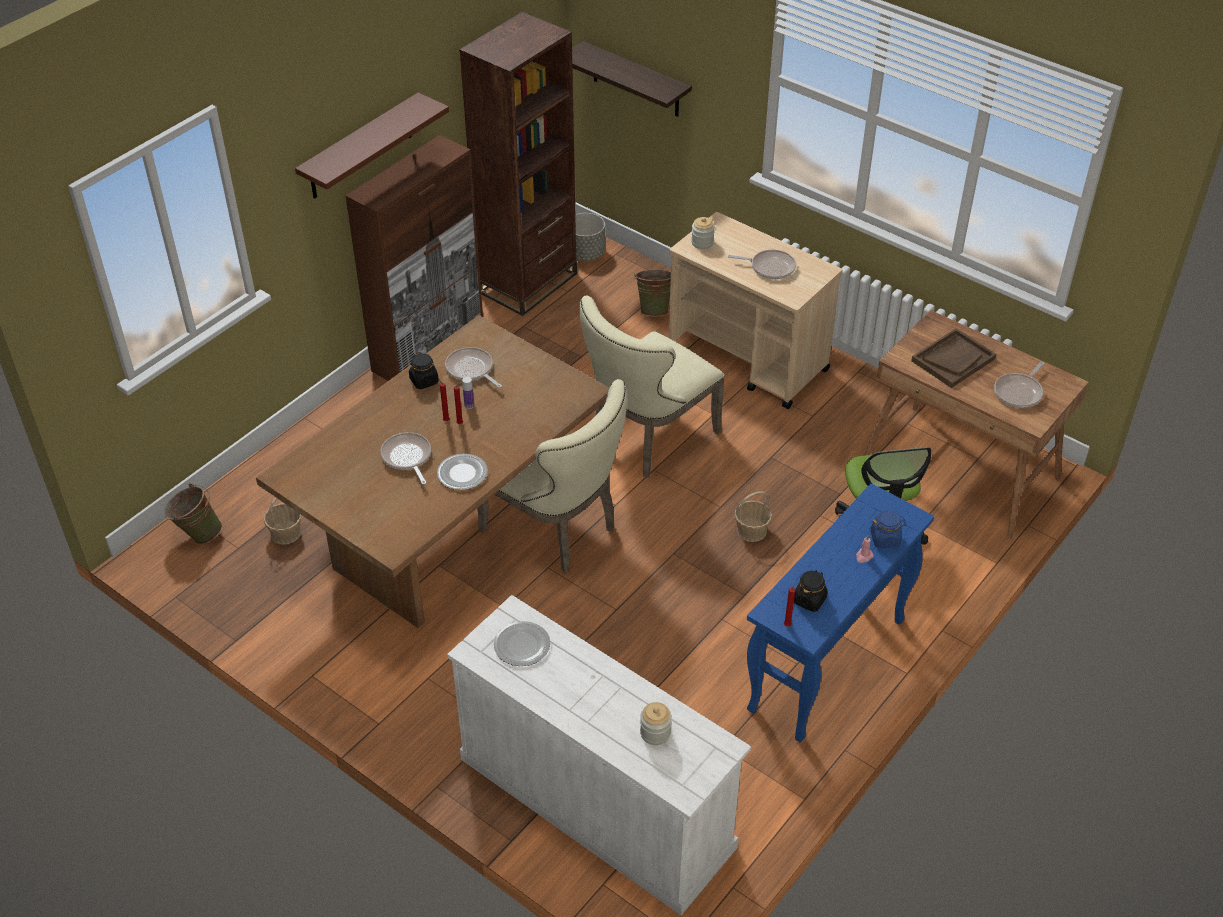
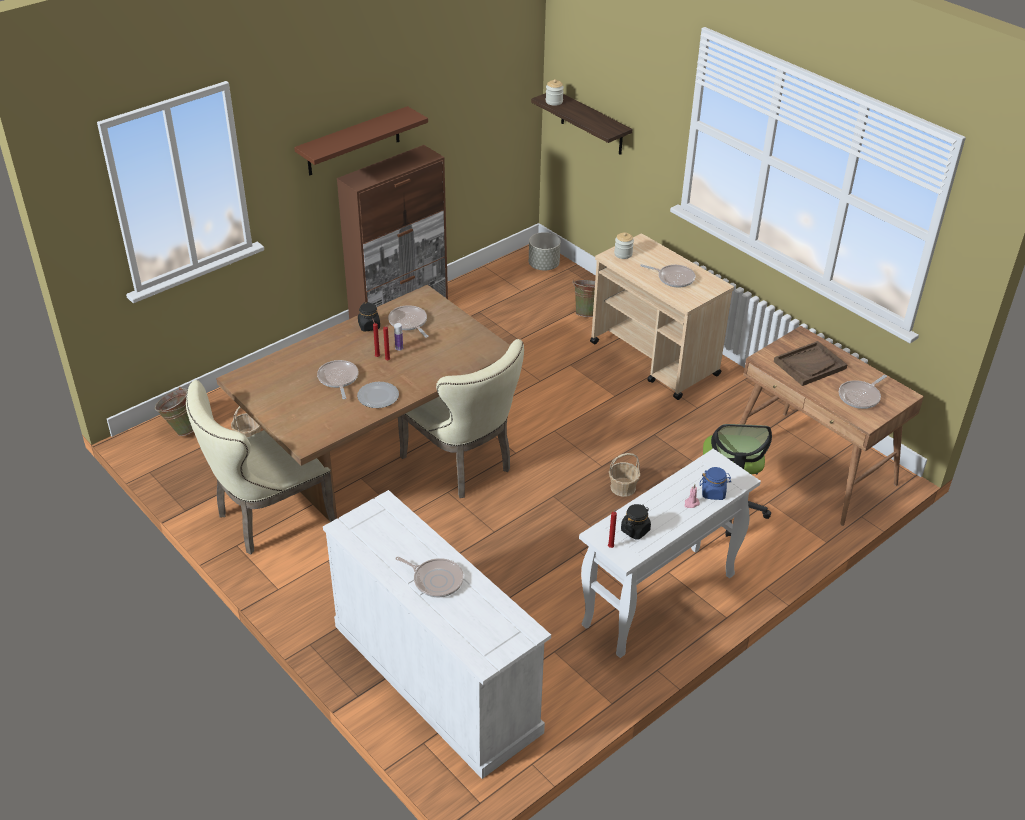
camera: 10 degrees right, 5 degrees down
(522, 645) = (384, 528): plate -> none
(528, 283) = (491, 281): brown bookcase -> none
(600, 700) = (436, 580): none -> frying pan
(648, 438) = (556, 407): beige chair -> beige chair (268, 519)
(655, 733) = (473, 612): jar -> jar (554, 102)
(826, 666) = (658, 601): blue console table -> white console table

